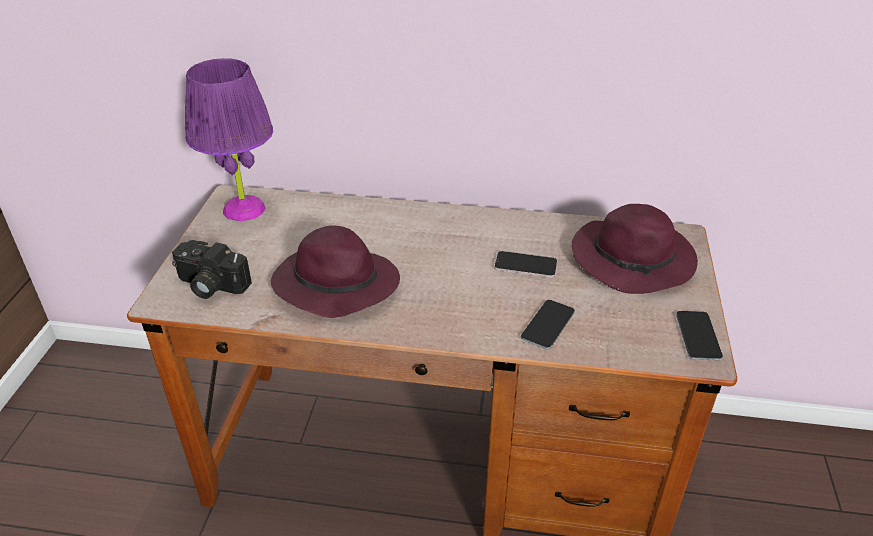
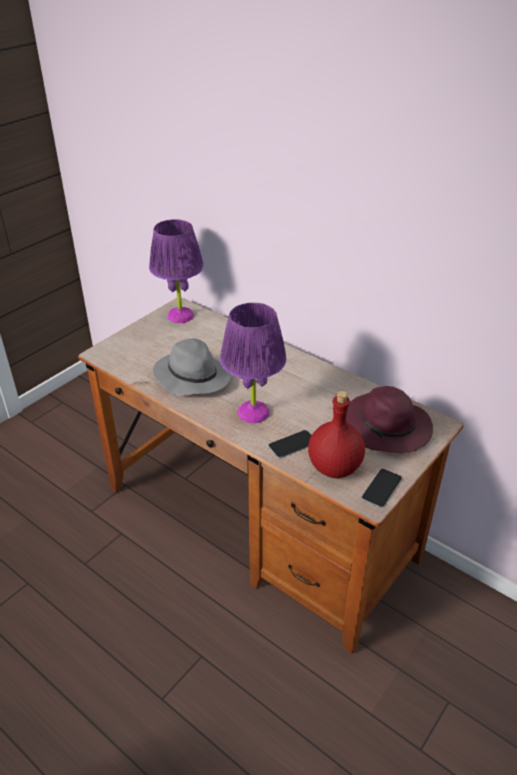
camera: 30 degrees right, 0 degrees up
(209, 285) = (128, 353): camera -> none
(334, 285) = (191, 376): purple hat -> grey hat
(460, 302) = (253, 412): none -> purple table lamp
(525, 265) = (313, 405): phone -> none
(625, 332) = (335, 467): none -> red bottle

